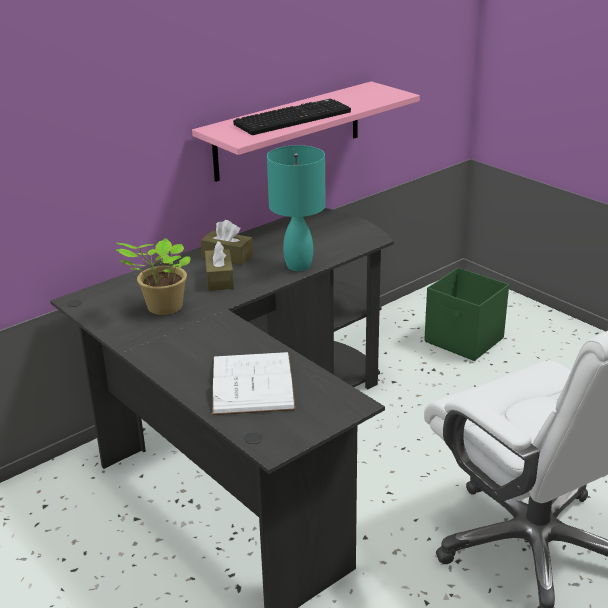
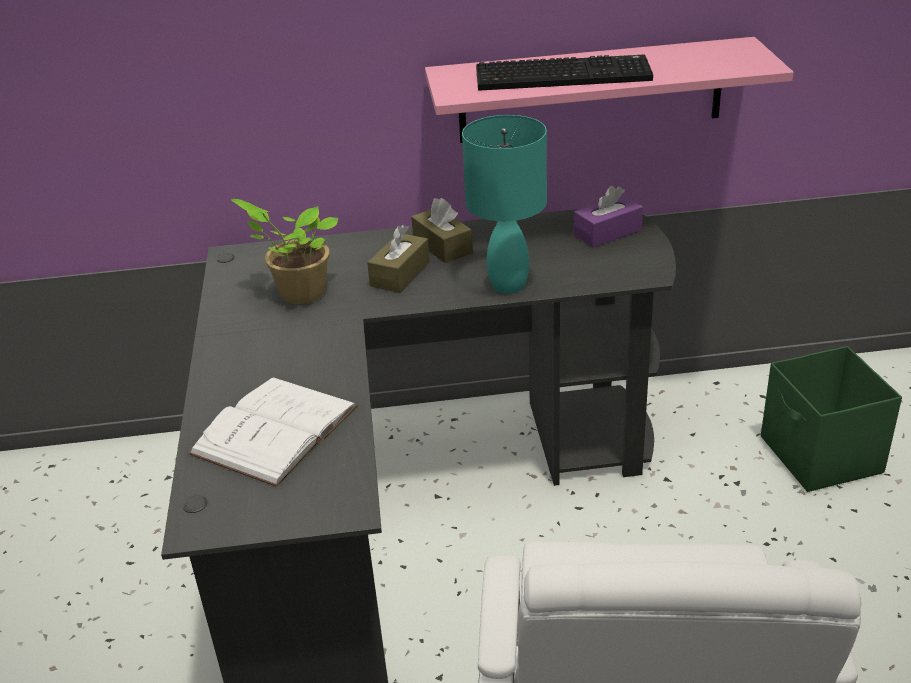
camera: 35 degrees right, 5 degrees up
(323, 223) = (607, 232): none -> purple tissue box

